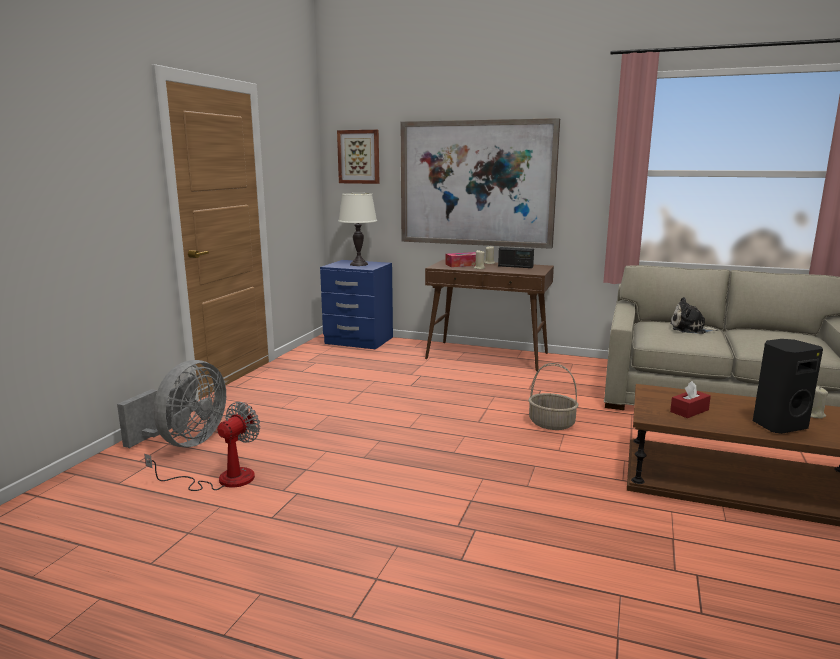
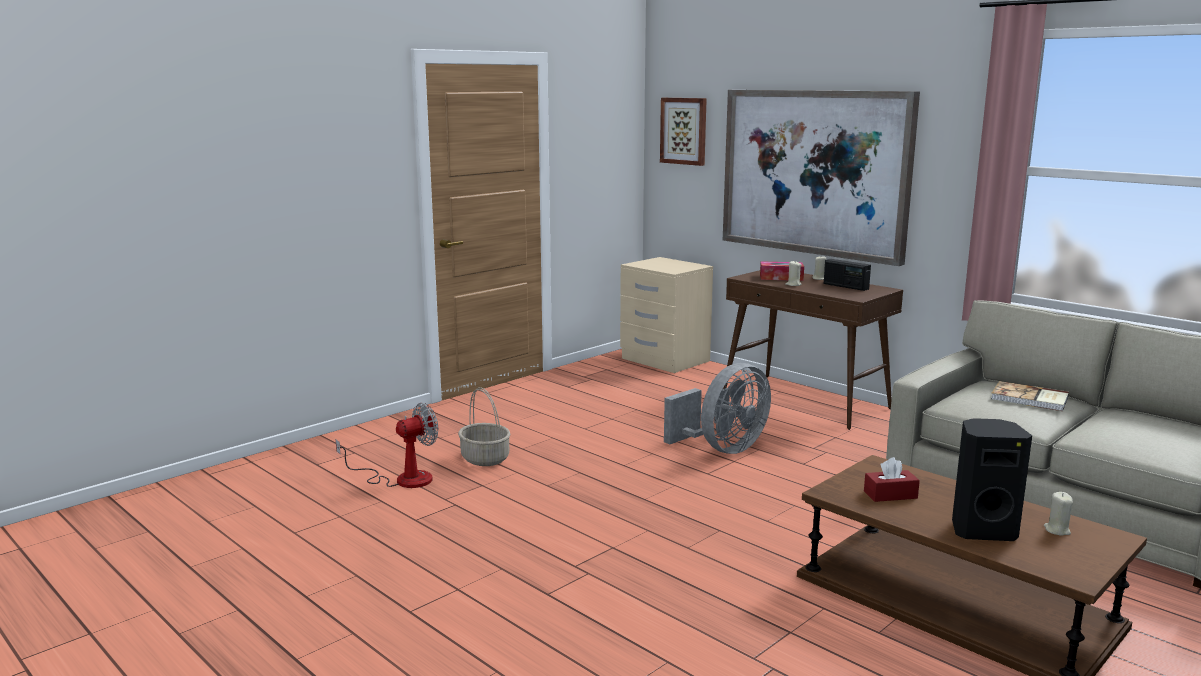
camera: 25 degrees right, 0 degrees up
(185, 442) = (397, 439): grey fan -> grey fan (723, 448)
(358, 264) = (669, 265): white table lamp -> none
(358, 341) = (664, 360): blue nightstand -> beige nightstand
(552, 423) = (794, 491): basket -> basket (485, 459)
(690, 329) = (1030, 399): plush toy -> book

